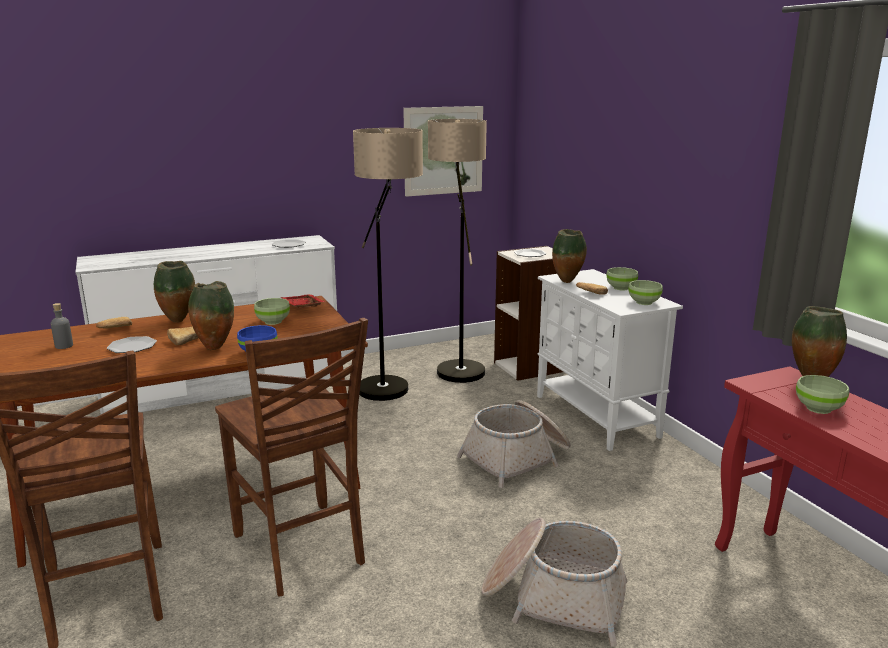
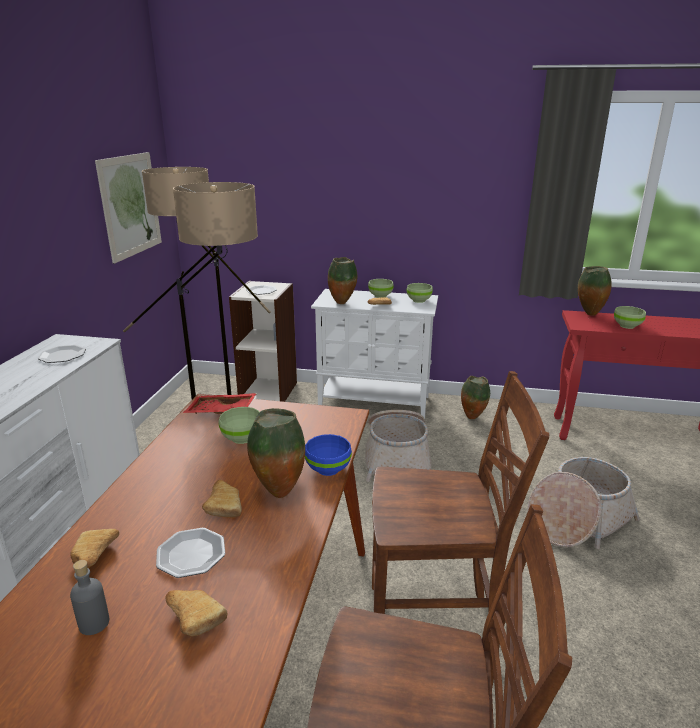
camera: 55 degrees left, 5 degrees up
(79, 362) = (193, 617): none -> bread
(179, 321) = (143, 496): vase -> vase (472, 417)

